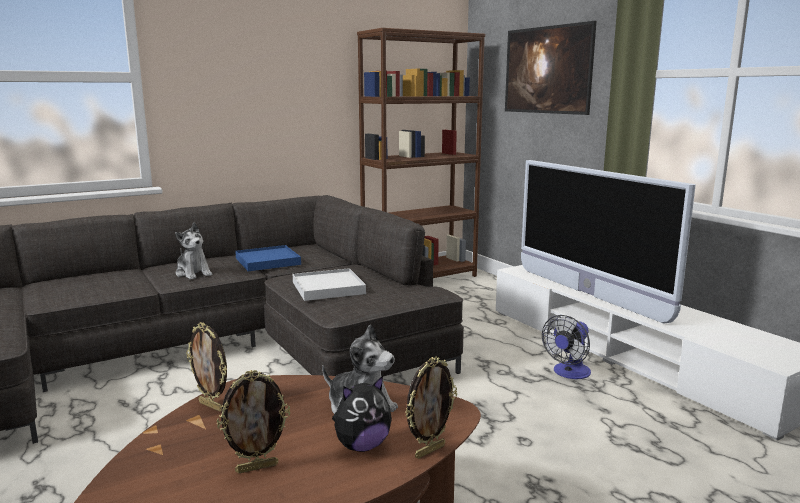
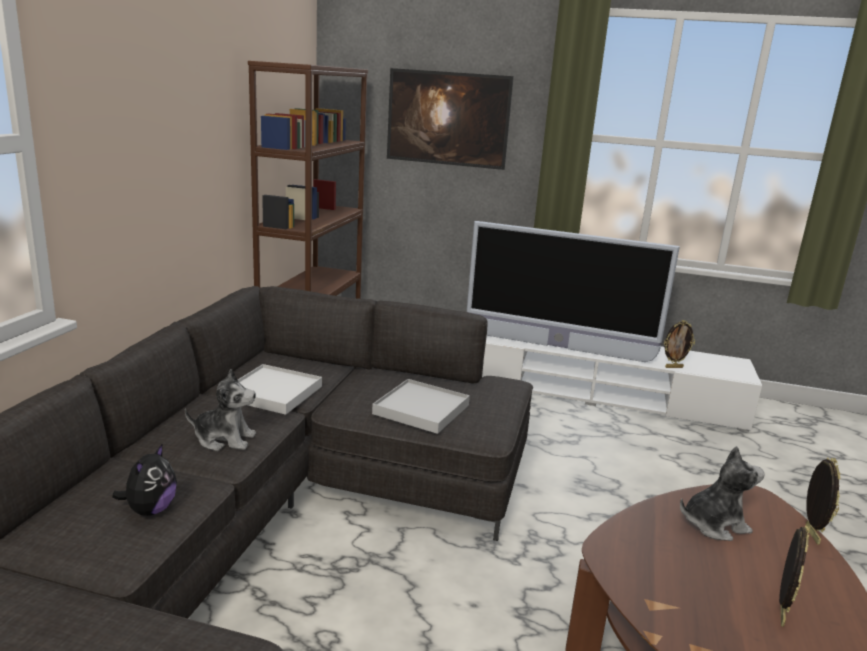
camera: 45 degrees left, 5 degrees up
(211, 406) = (633, 585): picture frame -> picture frame (673, 367)
(268, 261) = (273, 392): blue tray -> white tray
(362, 446) = (780, 554): plush toy -> plush toy (150, 510)
(569, 373) = (585, 424): fan -> none

